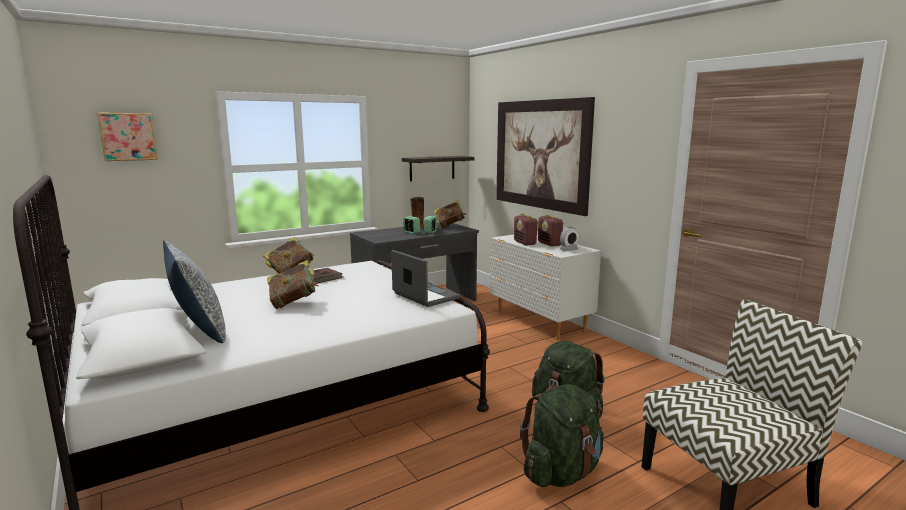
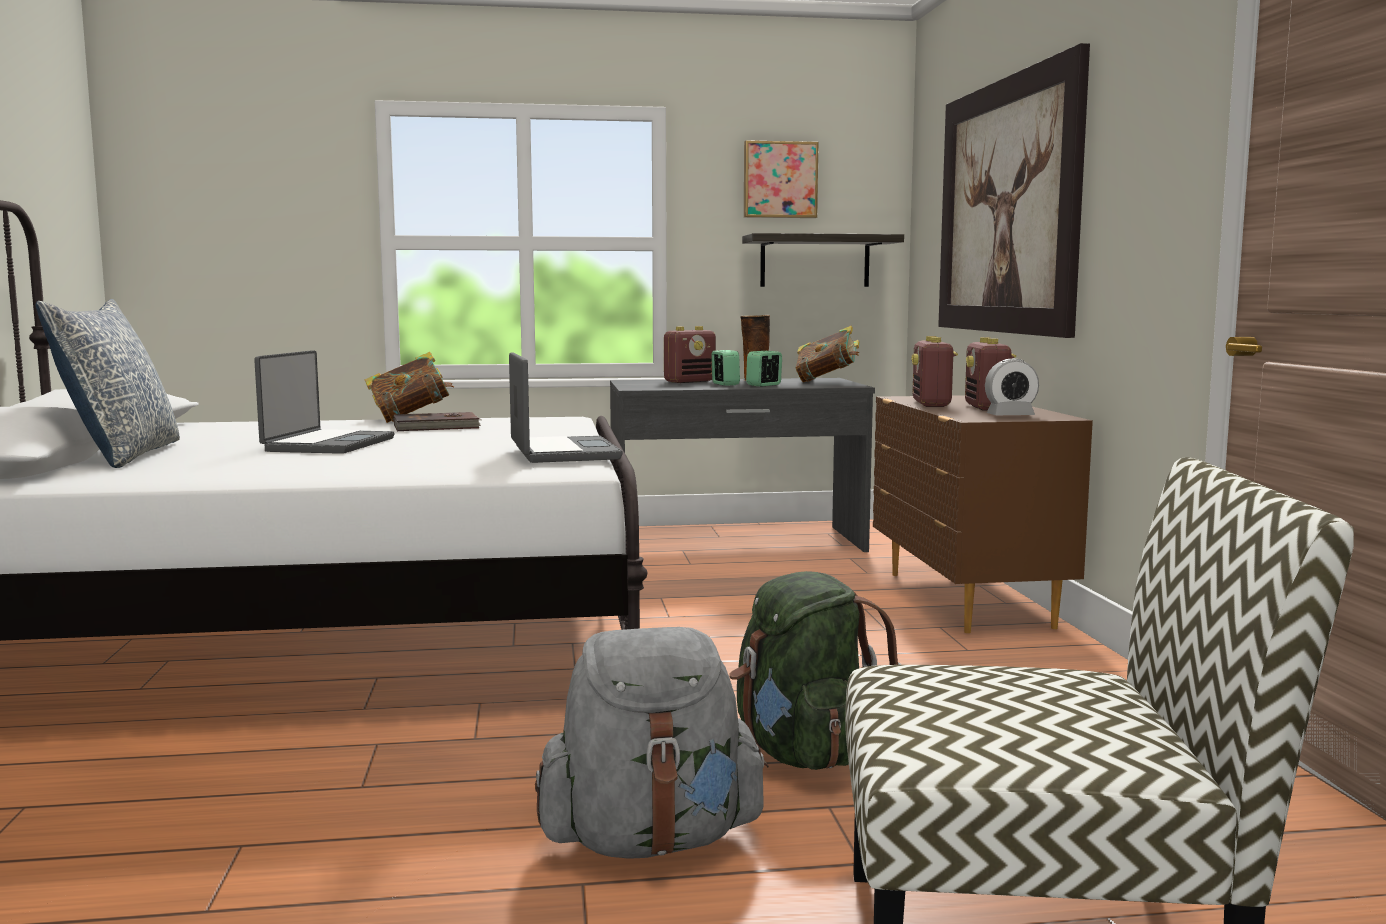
camera: 25 degrees right, 5 degrees down
(128, 136) = (226, 179): picture -> picture (779, 180)
(294, 303) = (327, 445): book -> laptop
(391, 231) = (690, 381): none -> radio
(540, 322) = (965, 600): white dresser -> brown dresser
(561, 473) = (651, 840): green backpack -> grey backpack

